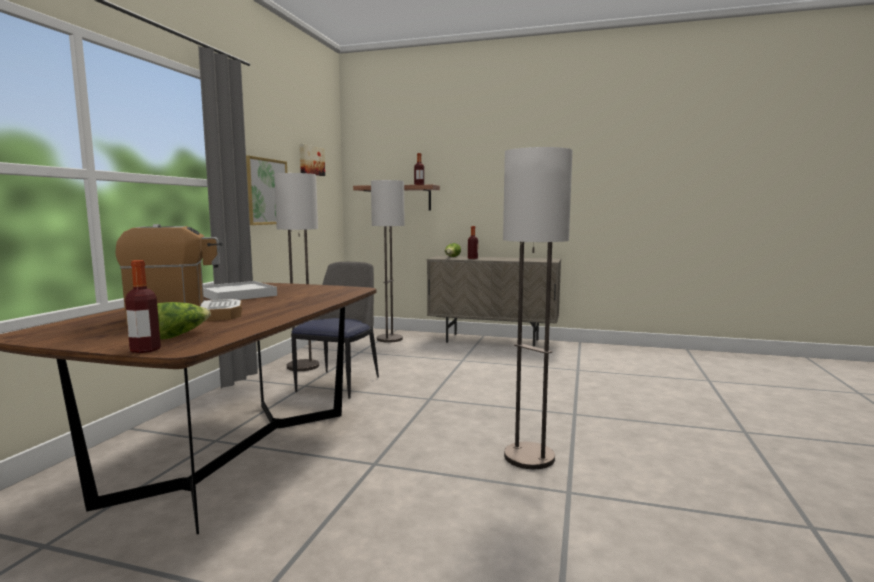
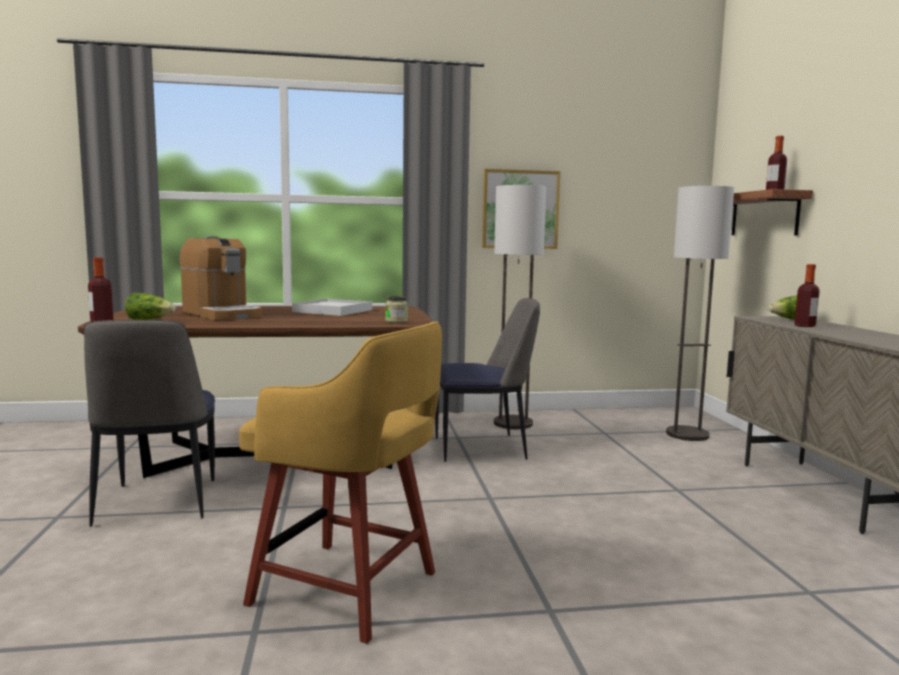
camera: 65 degrees right, 0 degrees up
(295, 525) = (157, 503): none -> chair
(311, 160) = (624, 166): picture -> none
(336, 290) = (396, 321): none -> jar
(529, 457) = (349, 590): floor lamp -> yellow stool

